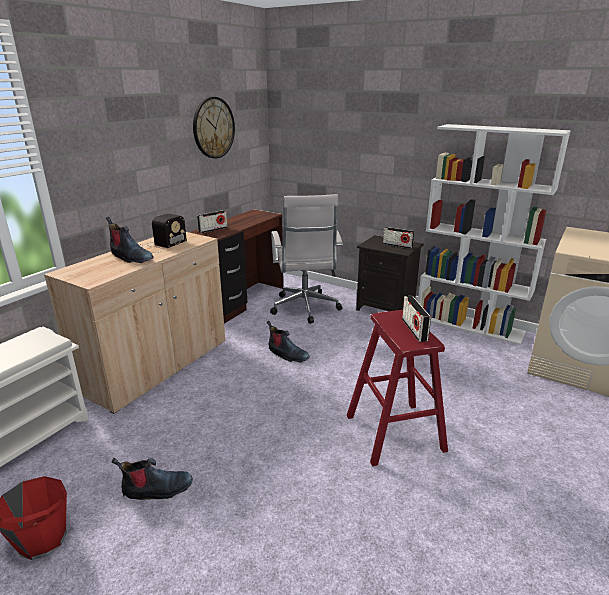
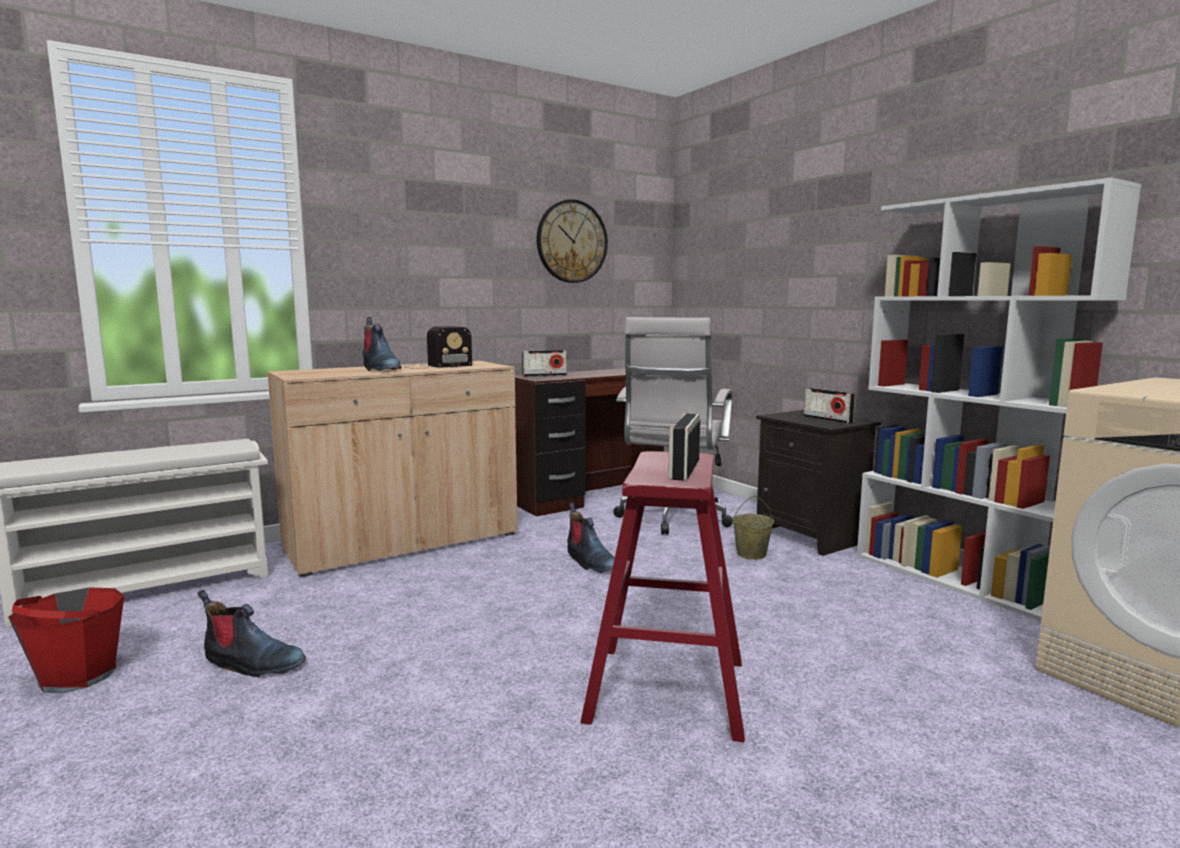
camera: 25 degrees right, 15 degrees down
(366, 329) = (751, 554): none -> beige bucket

